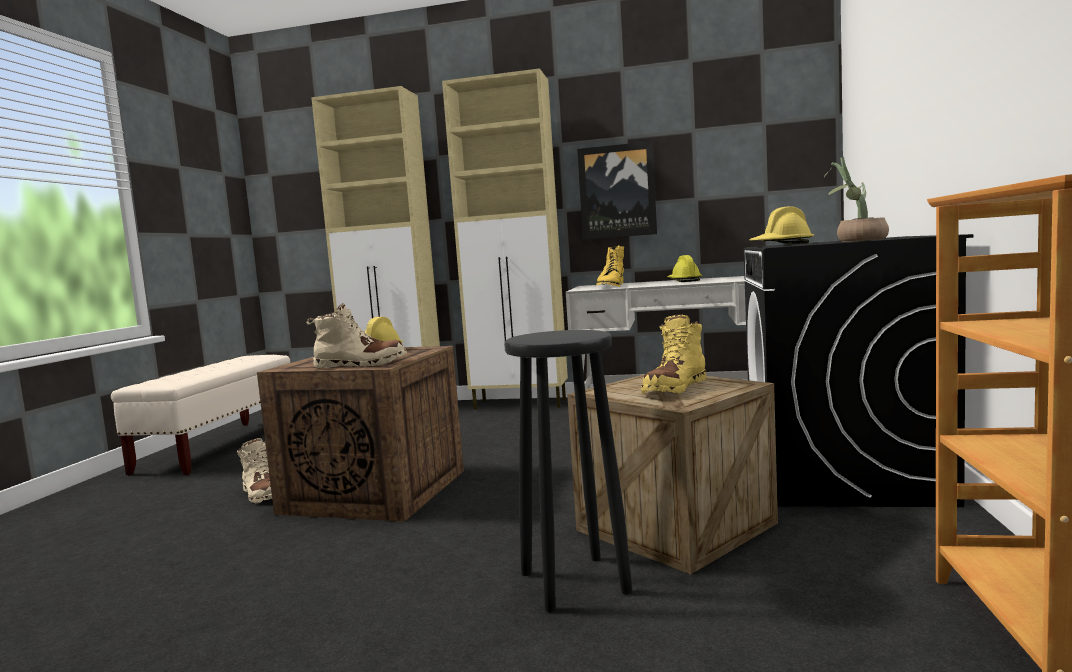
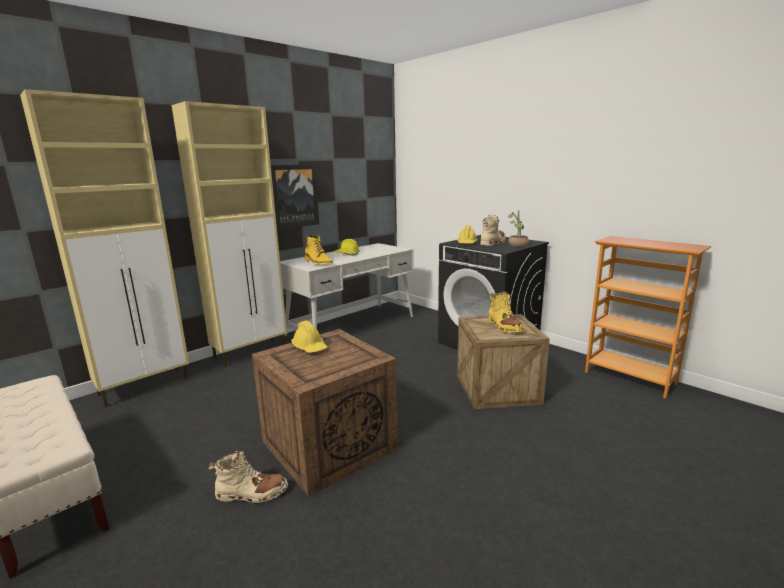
camera: 55 degrees left, 10 degrees up
(360, 364) = (356, 361): beige boot -> beige boot (493, 243)
(575, 583) = (528, 429): black stool -> none

